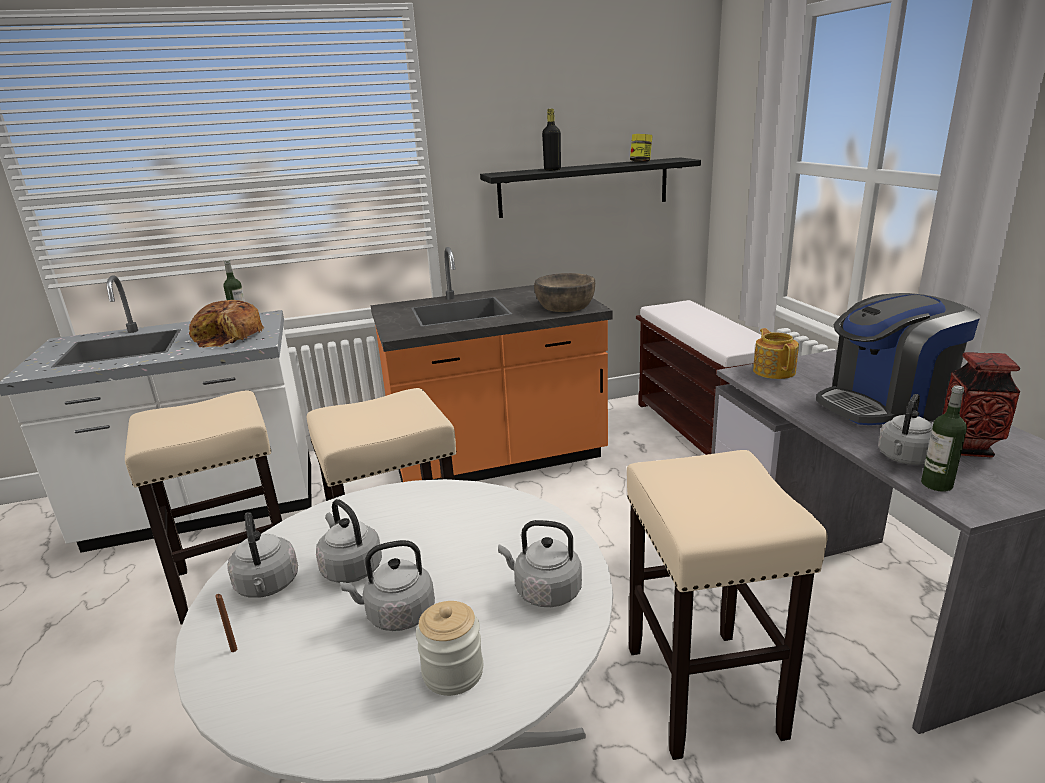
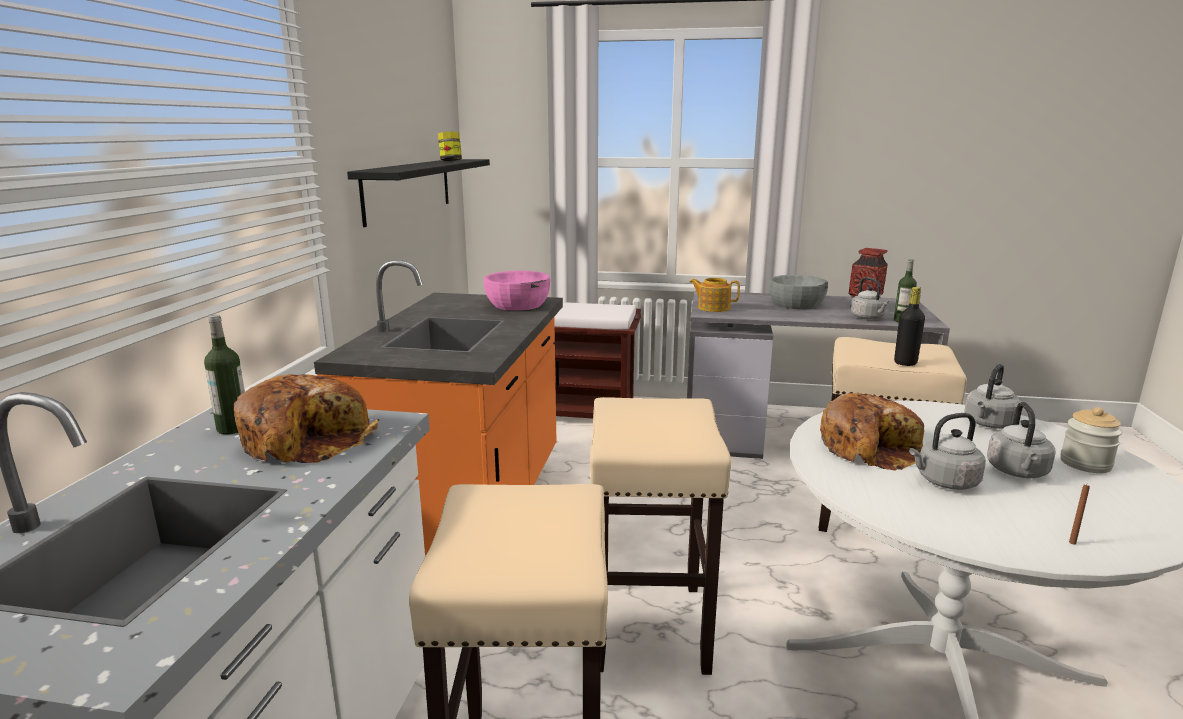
camera: 65 degrees left, 5 degrees down
(267, 586) = (970, 521): grey kettle -> none
(415, 521) = (871, 448): none -> bread
(552, 170) = (415, 166): black bottle -> black bottle (905, 363)
(565, 305) = (518, 304): brown bowl -> pink bowl
(886, 405) = (796, 304): coffee machine -> grey bowl

